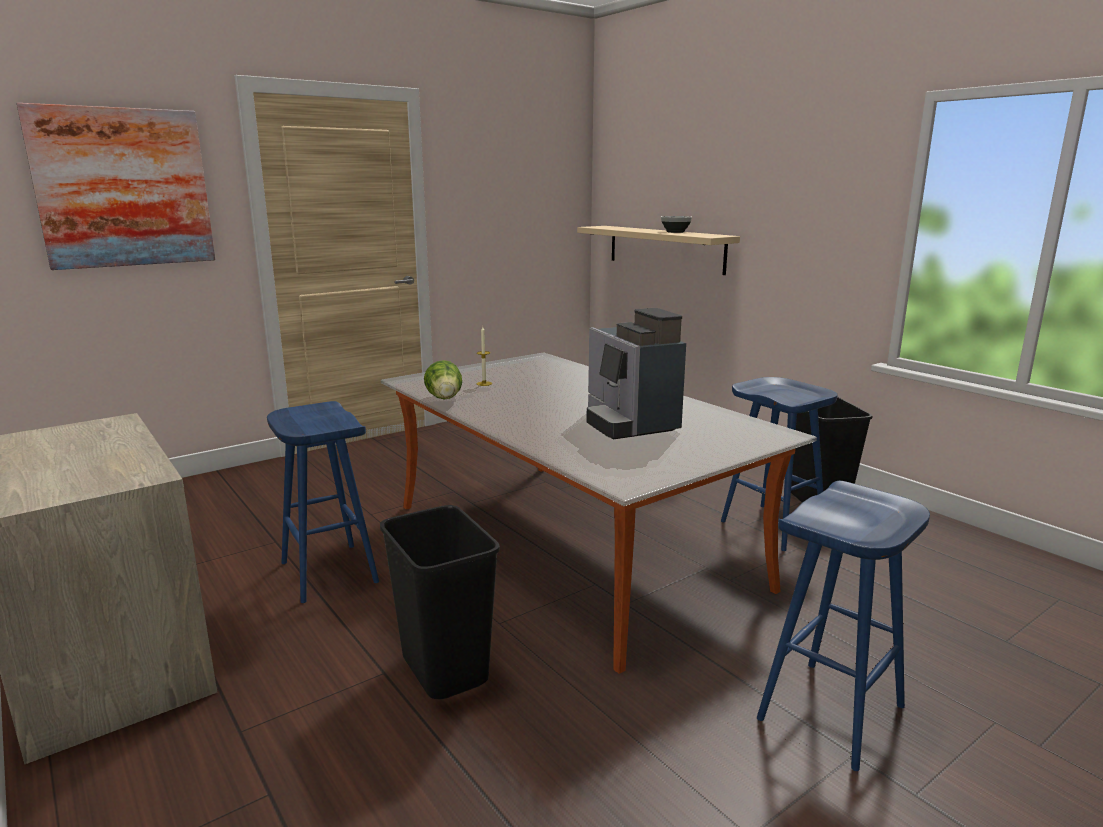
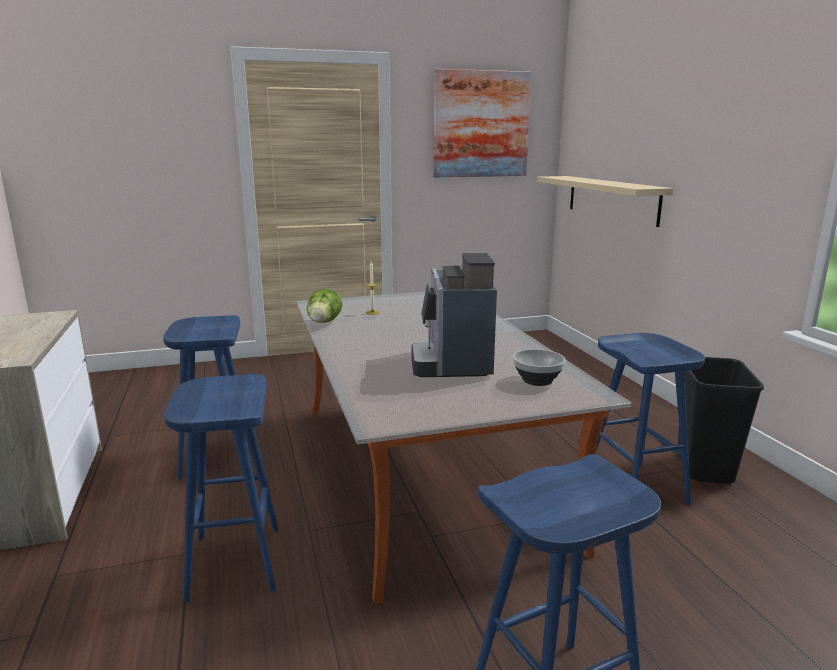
camera: 20 degrees right, 0 degrees up
(124, 188) = (142, 137): picture -> picture (481, 124)
(443, 670) = (233, 561): black trash can -> blue stool
(676, 232) = (617, 183): bowl -> bowl (538, 381)

